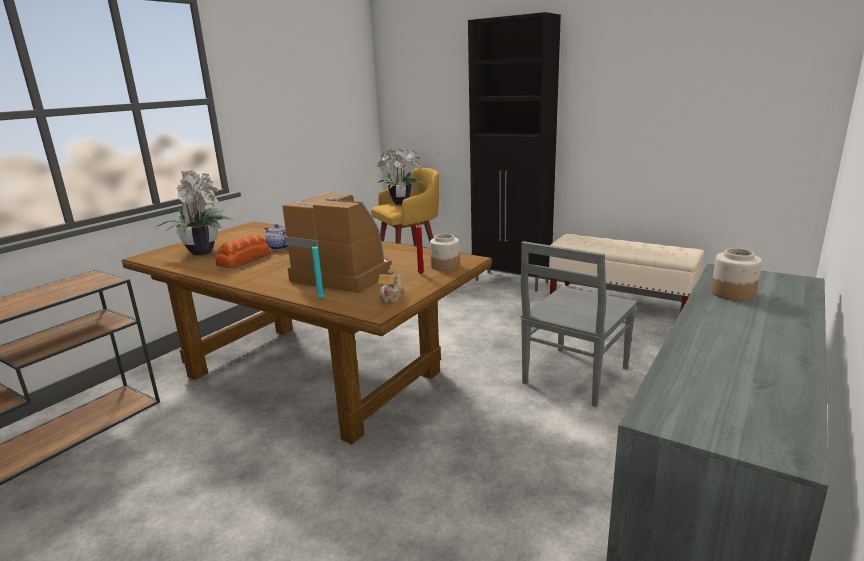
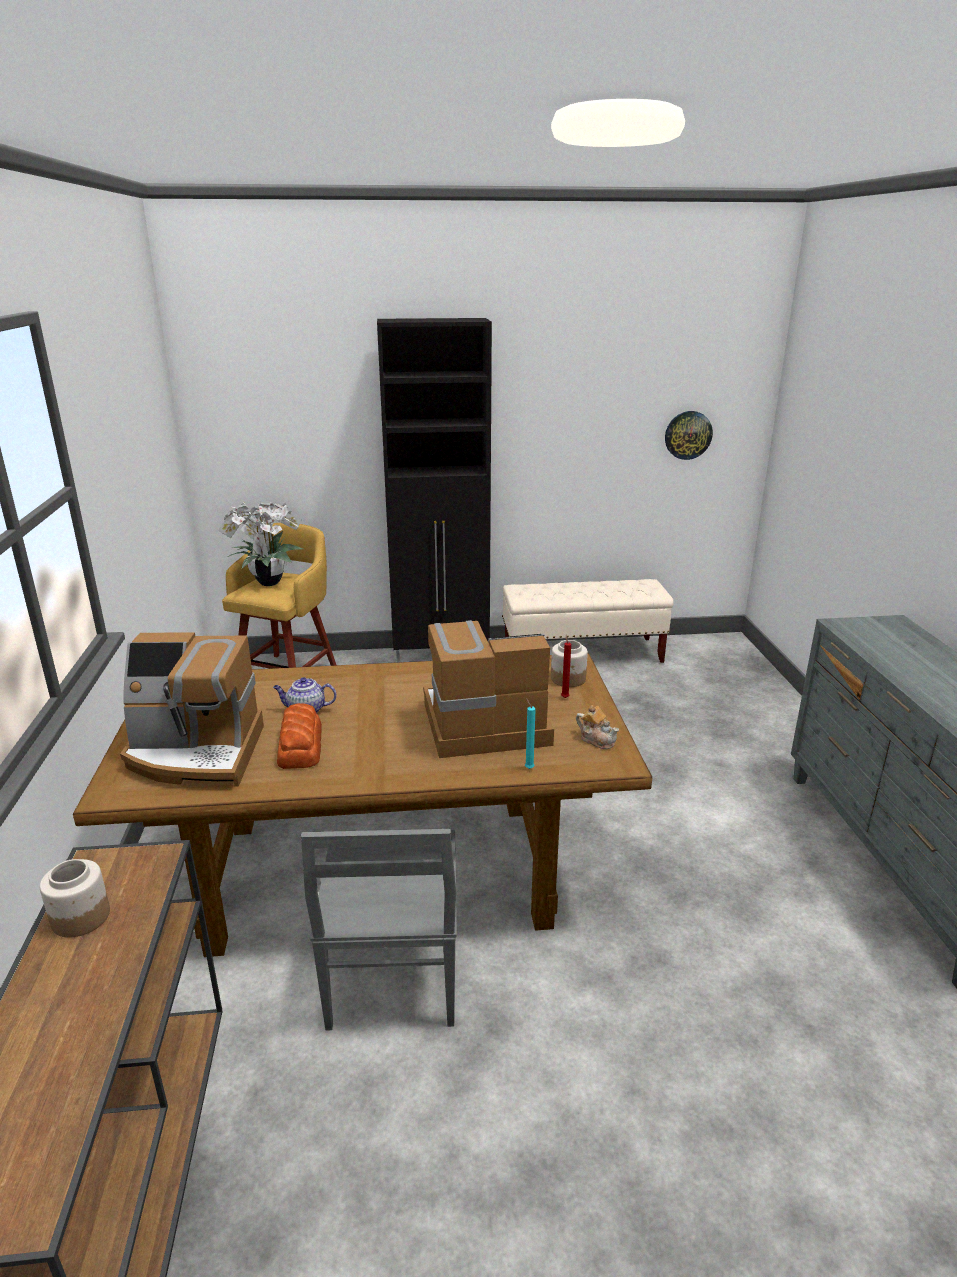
camera: 40 degrees left, 5 degrees up
(202, 252) = (196, 753): potted plant -> coffee machine
(391, 297) = (597, 740): teapot -> teapot turned 150 degrees clockwise
(574, 376) = (647, 756): grey chair -> grey chair (393, 974)
(732, 293) = (884, 648): jar -> jar (80, 918)
(746, 114) = (688, 435): none -> wall clock

